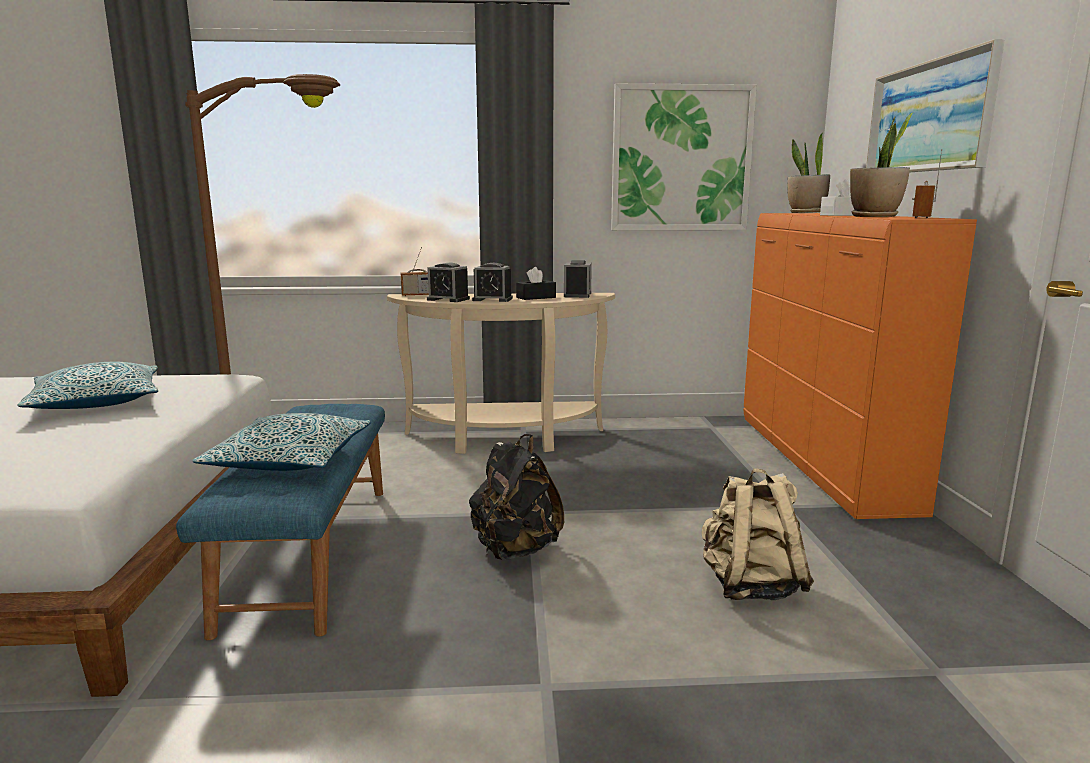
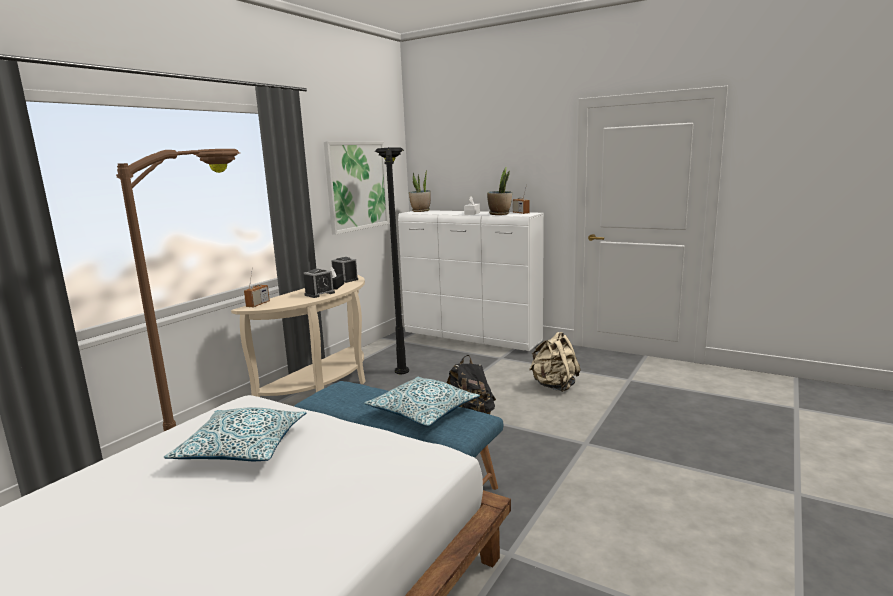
camera: 55 degrees left, 0 degrees up
(448, 299) = (295, 301): alarm clock -> none
(664, 444) = (401, 356): none -> black floor lamp
(818, 463) = (471, 338): orange dresser -> white dresser
(928, 117) = (498, 167): picture -> none

